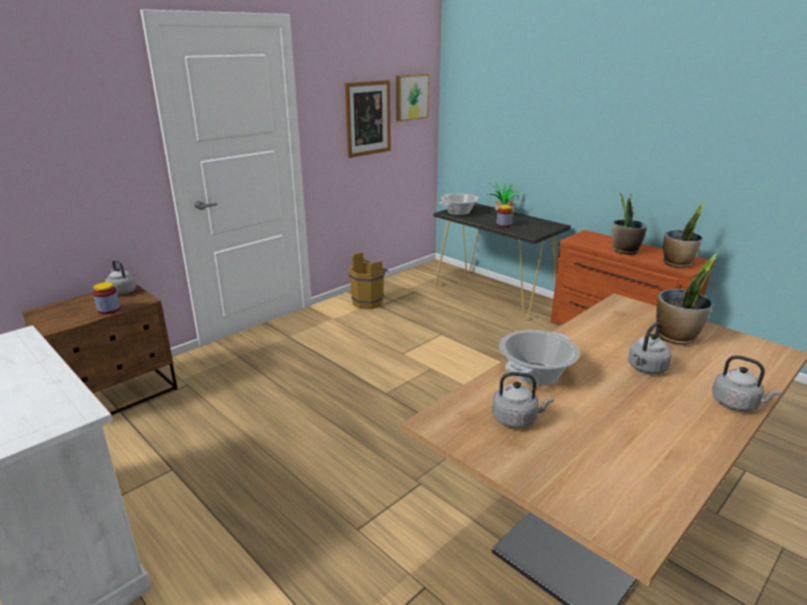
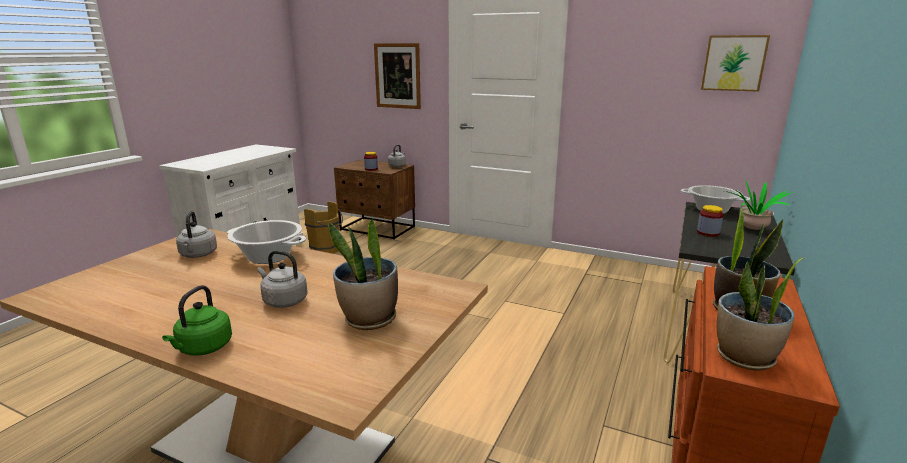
camera: 70 degrees right, 5 degrees down
(368, 118) = (654, 81): picture -> picture (397, 76)
(370, 302) = (587, 268): brown bucket -> brown bucket (326, 250)
(737, 404) = (203, 348): grey kettle -> green kettle

